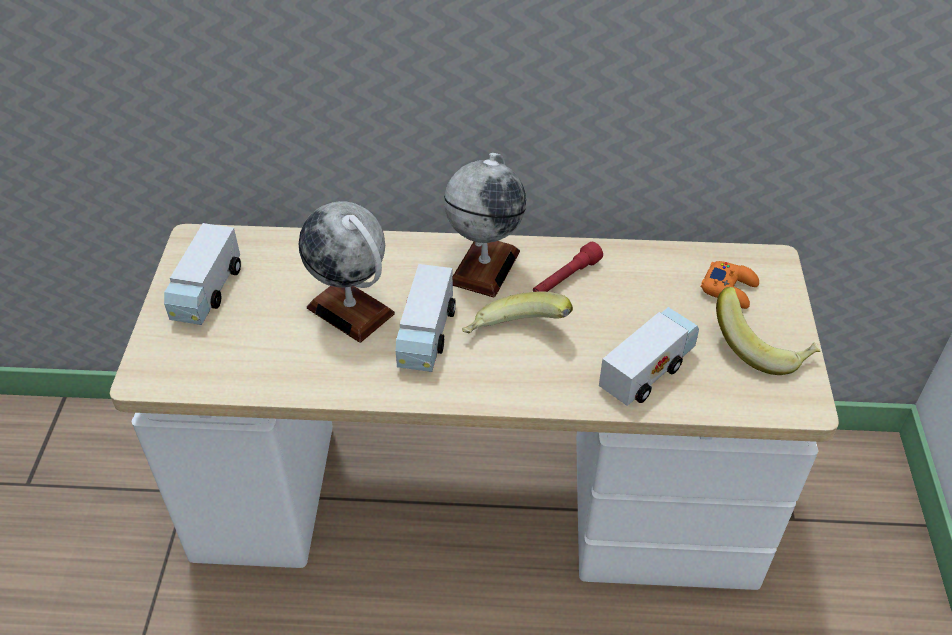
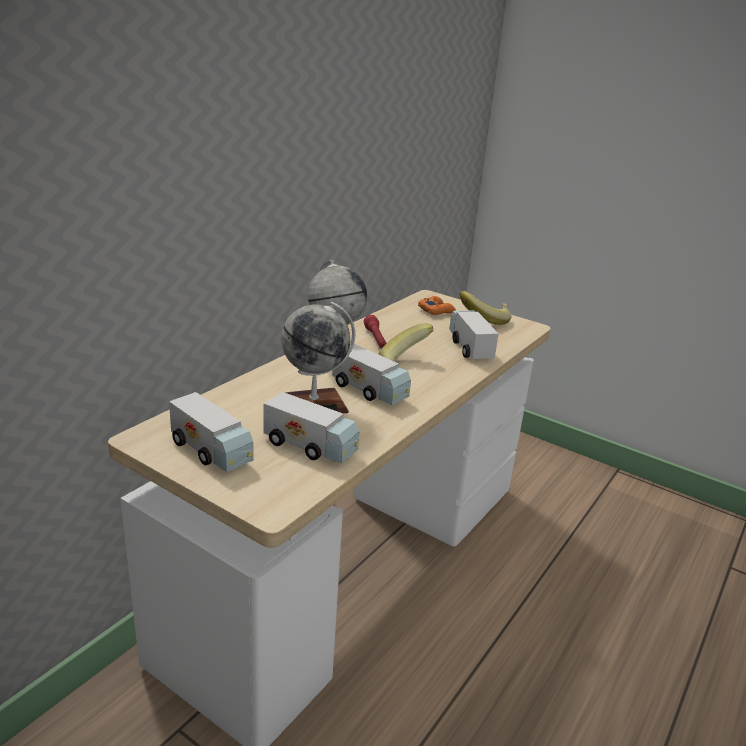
camera: 60 degrees left, 20 degrees down
(267, 349) = (310, 446): none -> toy truck

